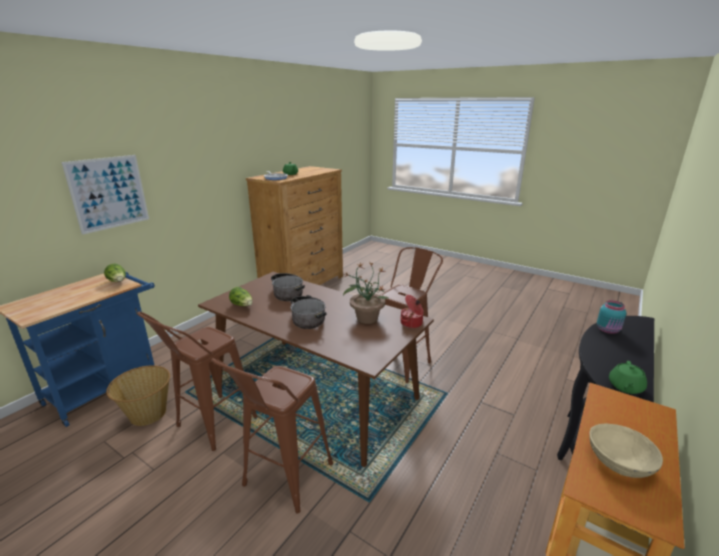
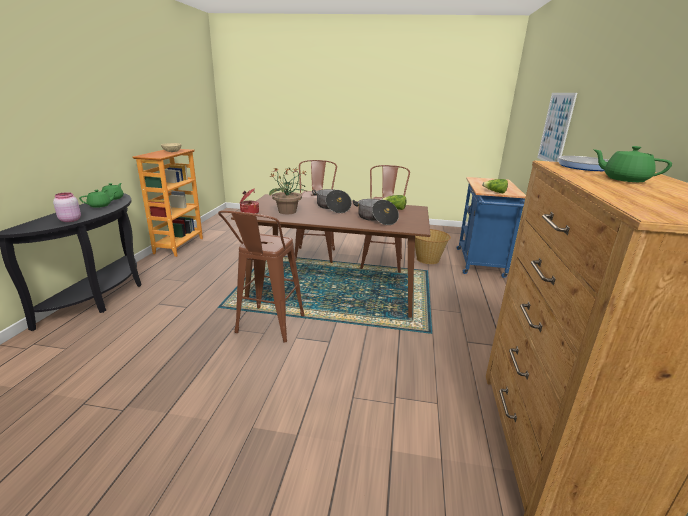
camera: 155 degrees right, 0 degrees up
(608, 330) = (70, 220): turquoise jar -> pink jar
(615, 362) = (100, 205): none -> green teapot

